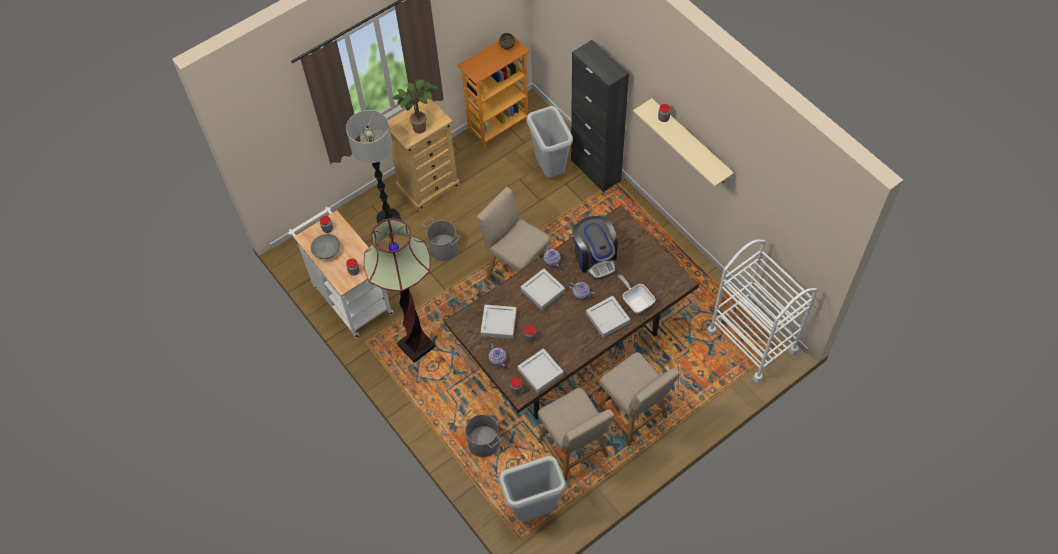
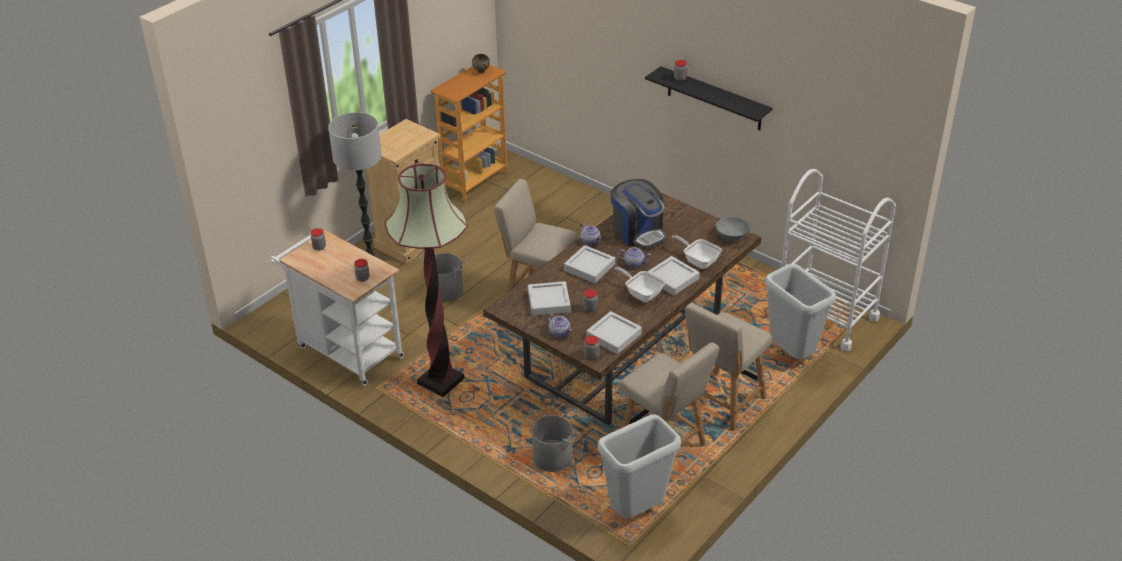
camera: 15 degrees left, 20 degrees down
(327, 252) = (324, 266): grey bowl -> grey bowl (732, 236)
(421, 126) = (406, 142): potted plant -> none
(551, 170) = (546, 208): grey trash can -> grey trash can (792, 355)
(577, 329) = (641, 293): none -> frying pan
(595, 170) = (596, 202): black cabinet -> none
(634, 416) = (721, 404): beige chair -> beige chair turned 90 degrees clockwise
(690, 142) = (714, 99): beige shelf -> black shelf

